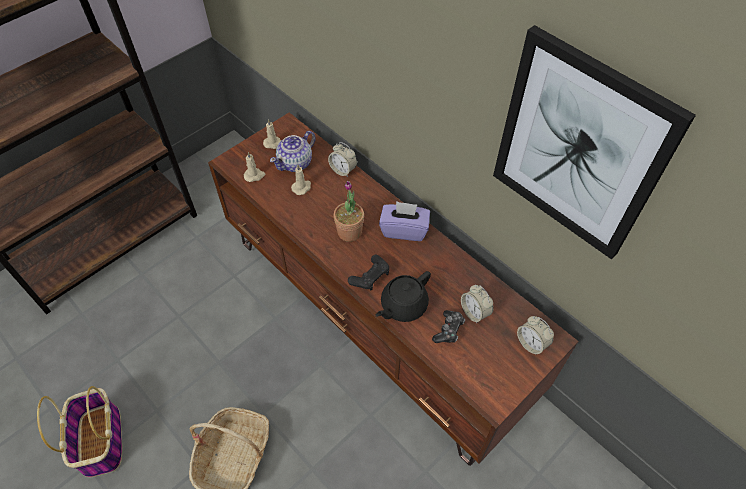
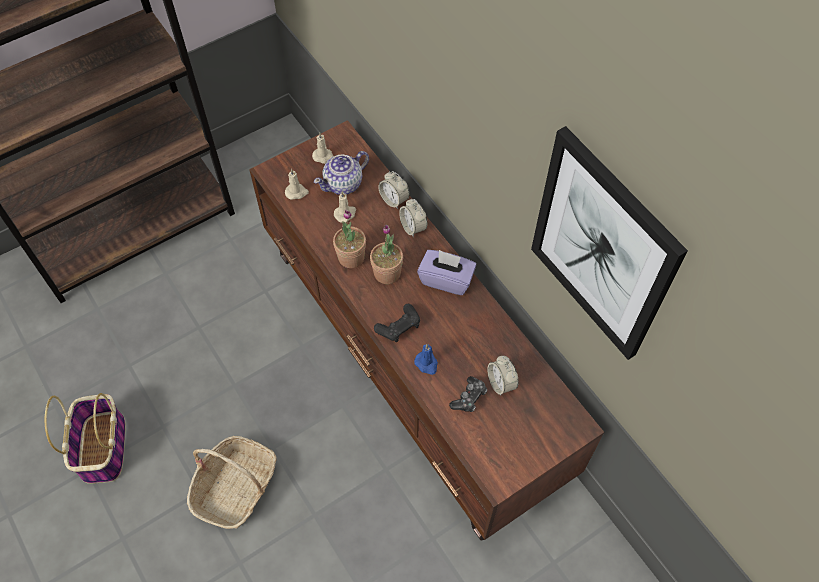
camera: 10 degrees right, 5 degrees up
(314, 223) = (351, 257): none -> potted plant
(403, 305) = (427, 364): black teapot -> blue candle
(531, 343) = (553, 426): alarm clock -> alarm clock (413, 227)

